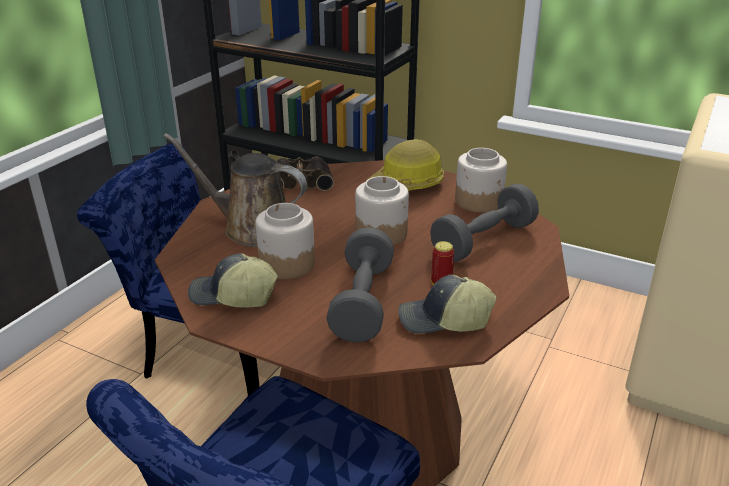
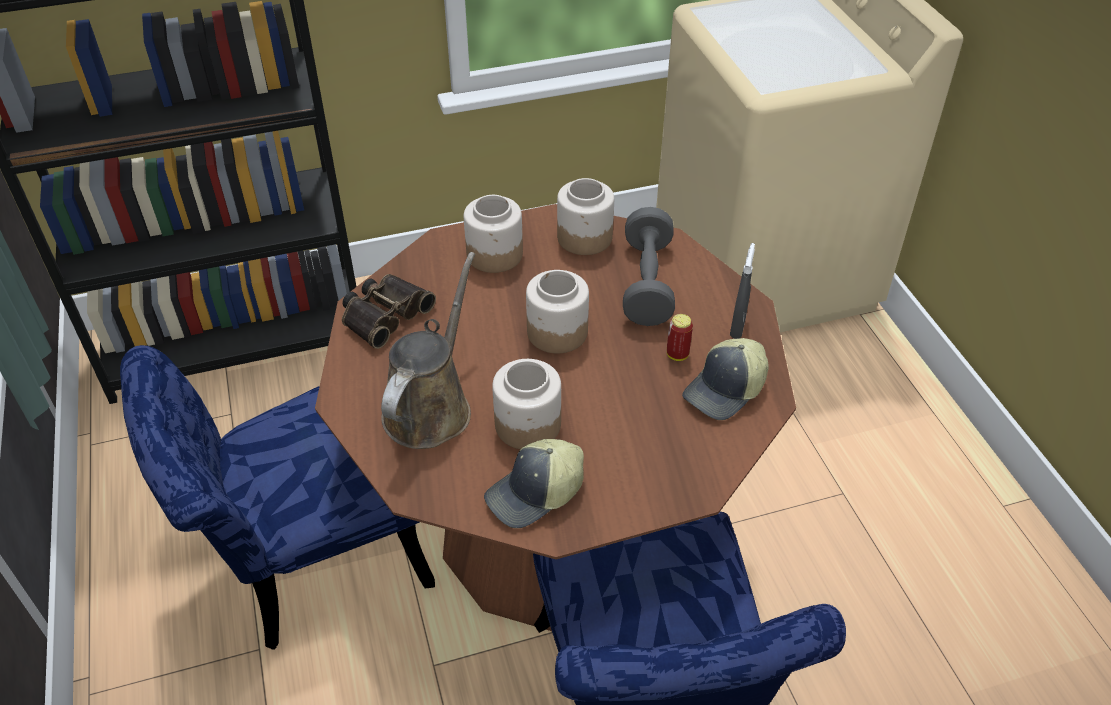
camera: 45 degrees left, 15 degrees up
(252, 228) = (431, 407): brown watering can -> brown watering can turned 135 degrees clockwise
(362, 302) = (646, 418): grey dumbbell -> none
(407, 185) = (495, 254): hard hat -> jar
(513, 294) = (737, 327): none -> grey spray bottle

